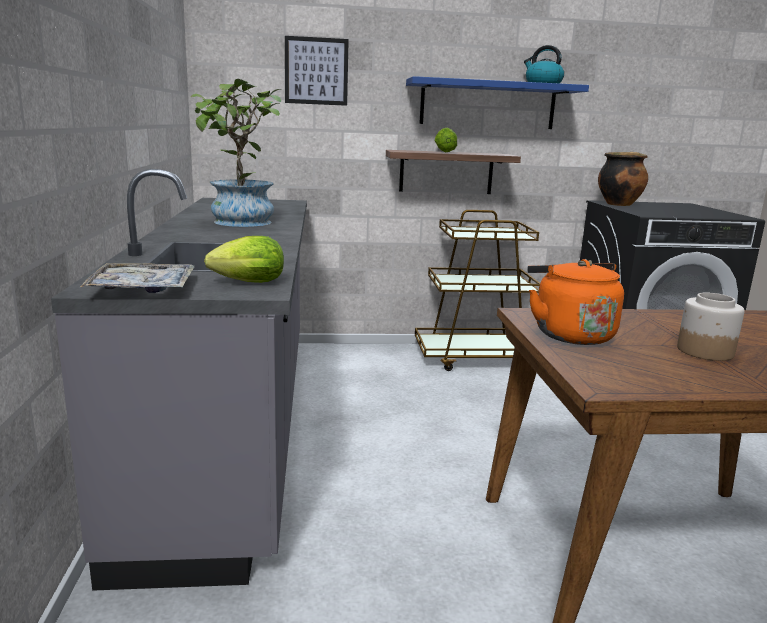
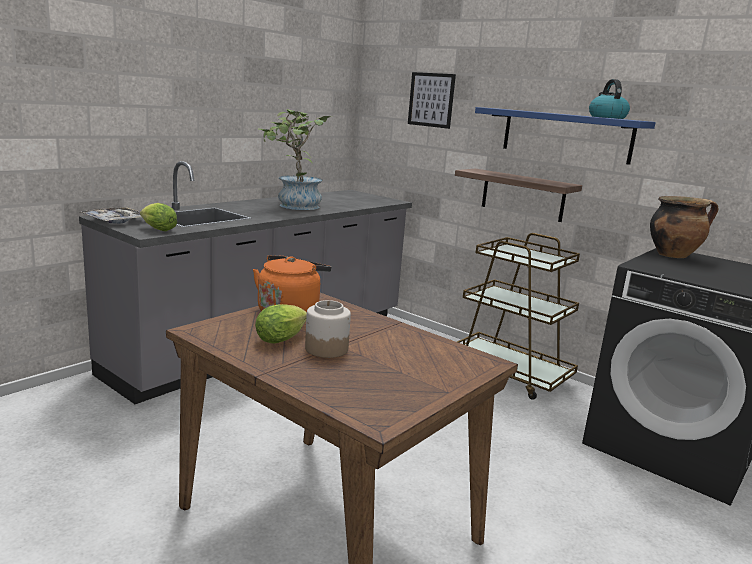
camera: 45 degrees right, 0 degrees up
(443, 152) = (512, 175): lettuce -> lettuce (283, 338)

